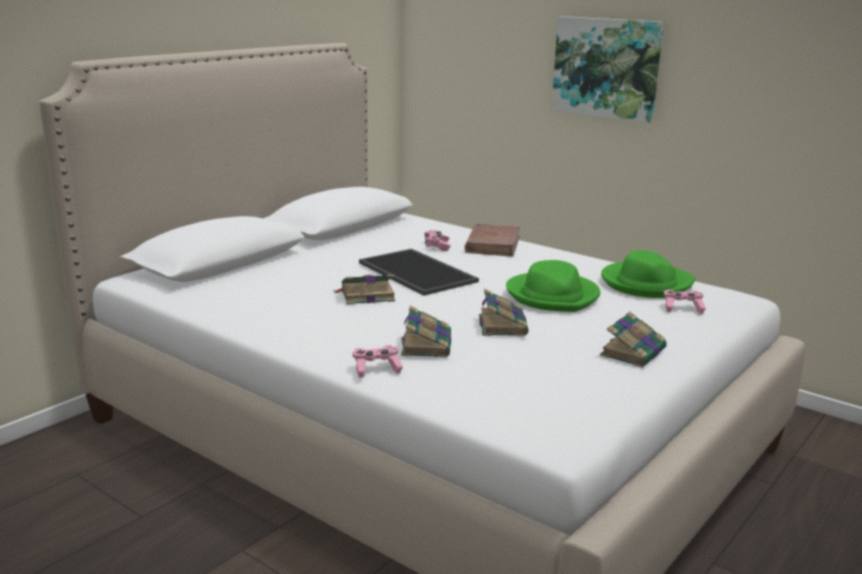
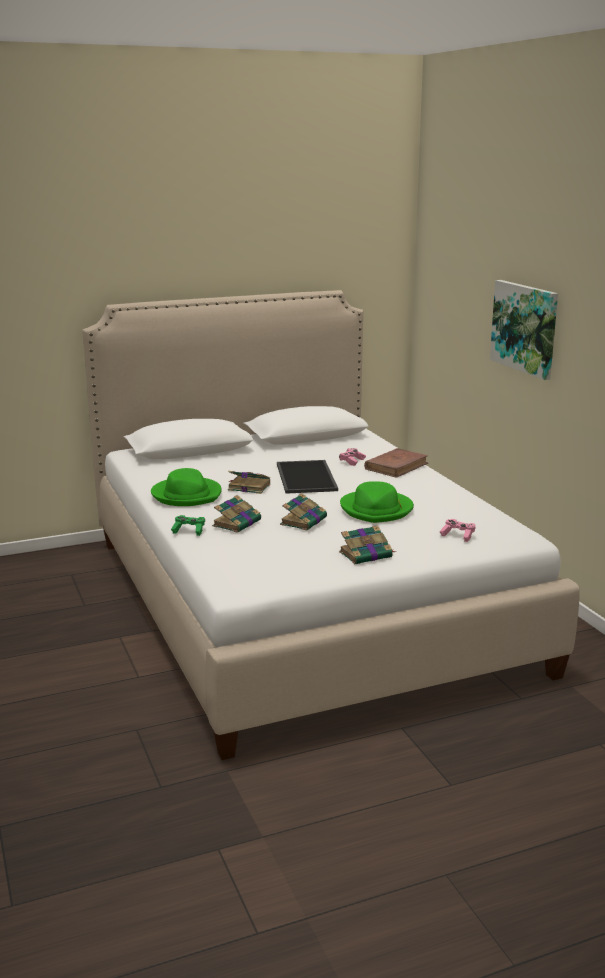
camera: 30 degrees right, 0 degrees up
(376, 369) = (189, 531): pink game controller -> green game controller
(645, 283) = (465, 514): green hat -> green hat (187, 495)

